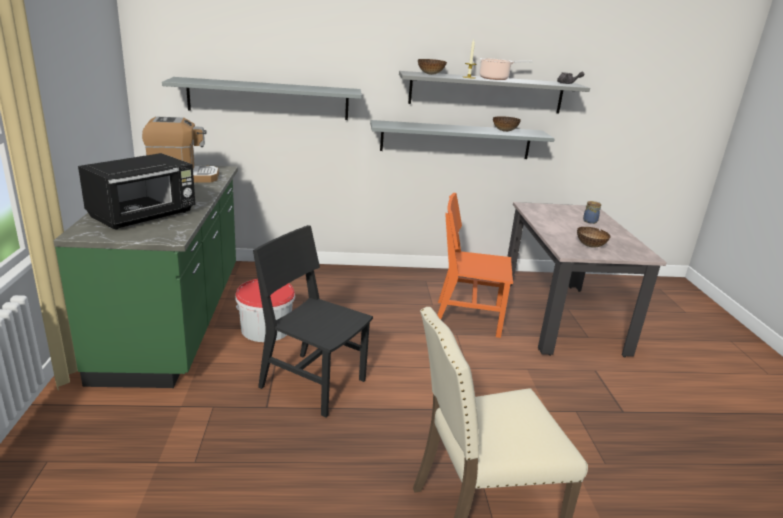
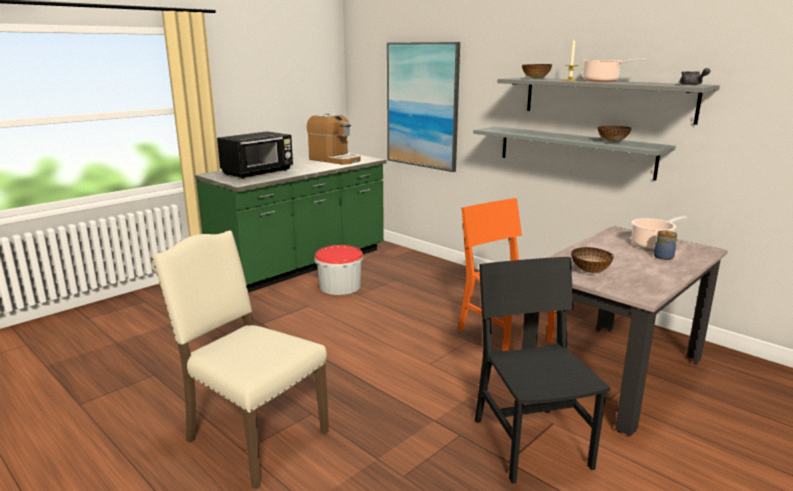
camera: 50 degrees right, 5 degrees down
(144, 215) = (258, 172): black microwave -> black microwave turned 45 degrees counterclockwise
(268, 99) = (422, 105): grey shelf -> picture
(313, 383) = (307, 324): black chair -> black chair (531, 443)
(564, 212) = (652, 244): none -> cooking pot

